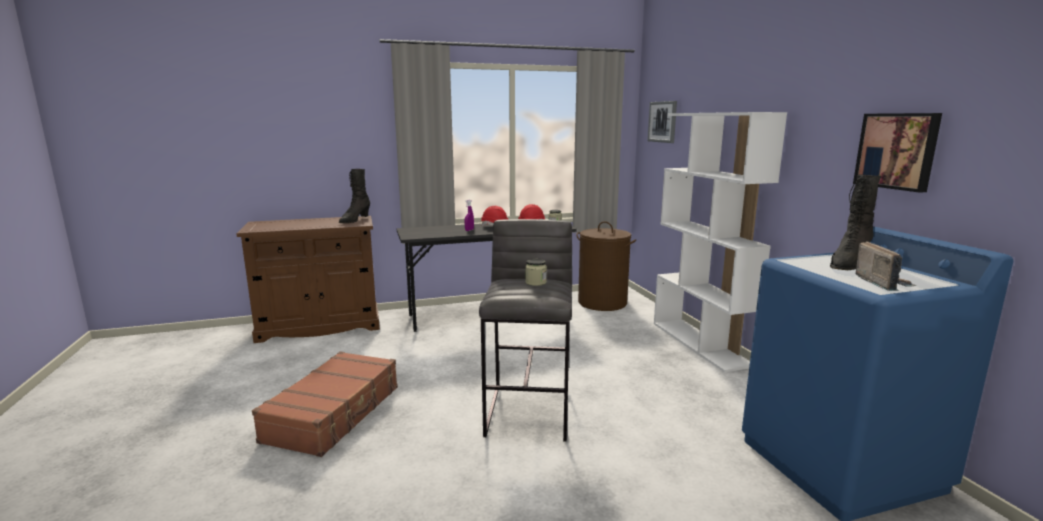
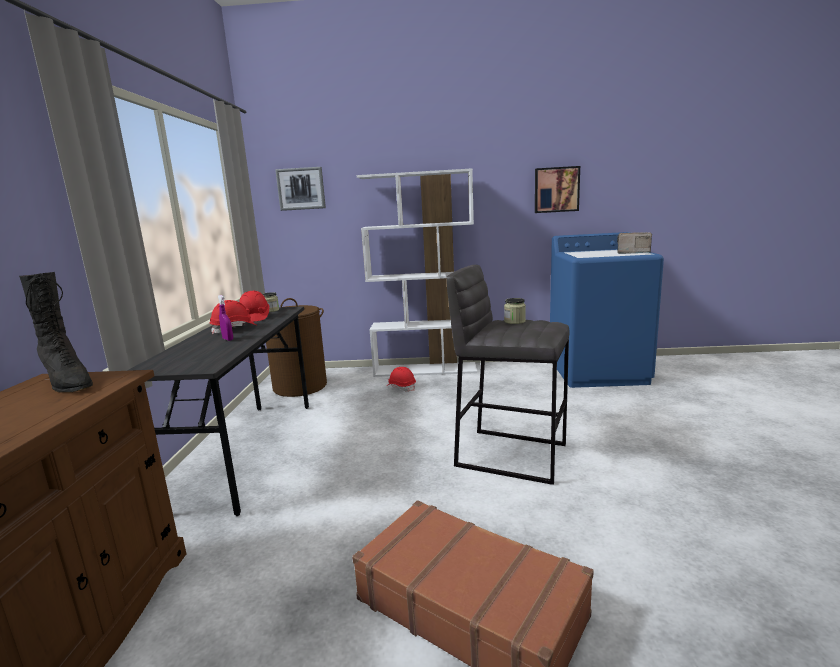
camera: 70 degrees left, 0 degrees up
(639, 340) = (401, 387): none -> red hard hat
(848, 264) = (591, 253): black boot -> none

